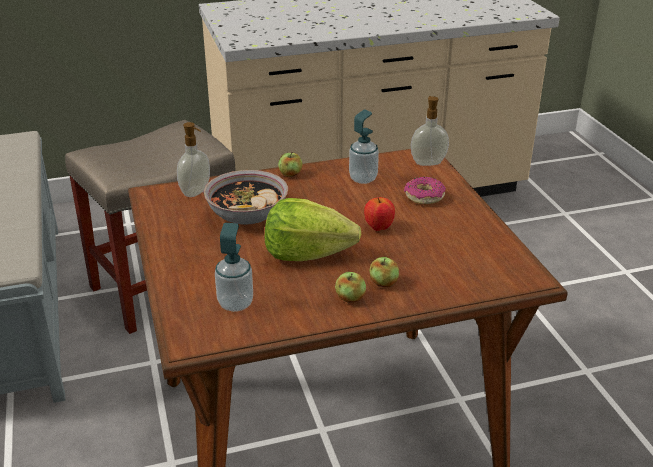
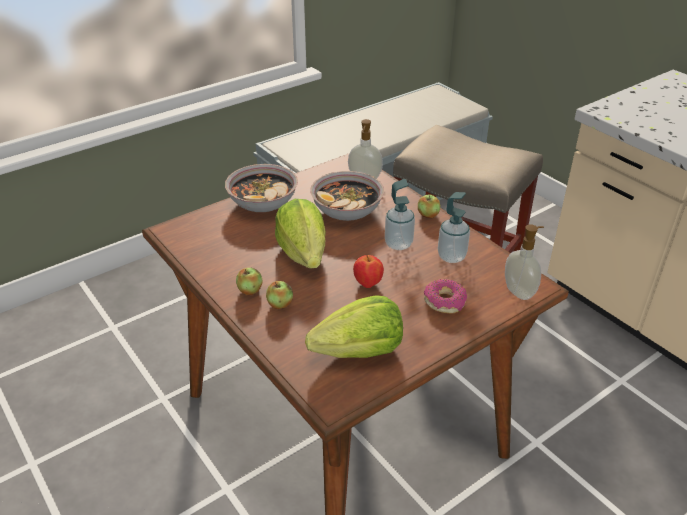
camera: 70 degrees right, 5 degrees up
(186, 263) = (263, 202): none -> bowl
(235, 303) = (221, 237): soap dispenser -> soap dispenser (398, 244)
(473, 251) = (360, 352): none -> lettuce

